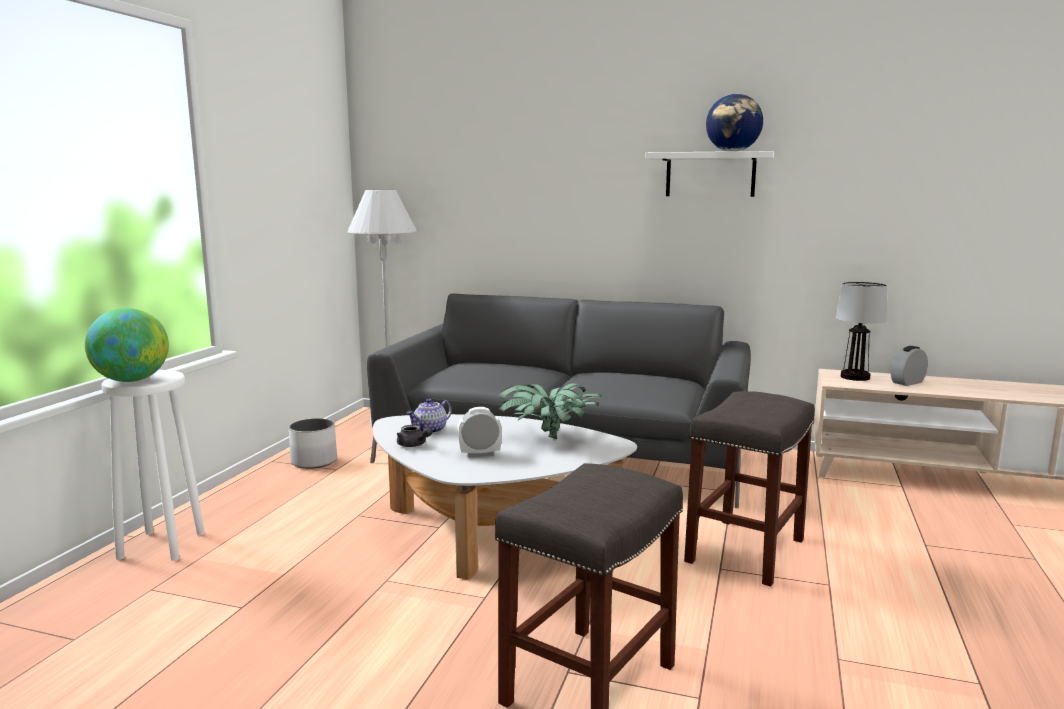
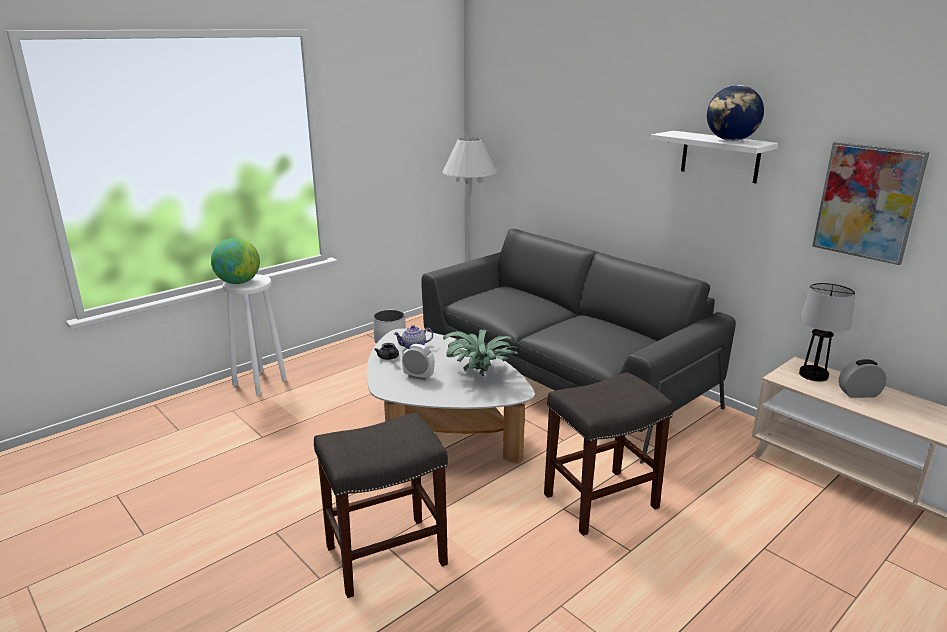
camera: 30 degrees right, 10 degrees up
(871, 198) = (867, 202): none -> picture

